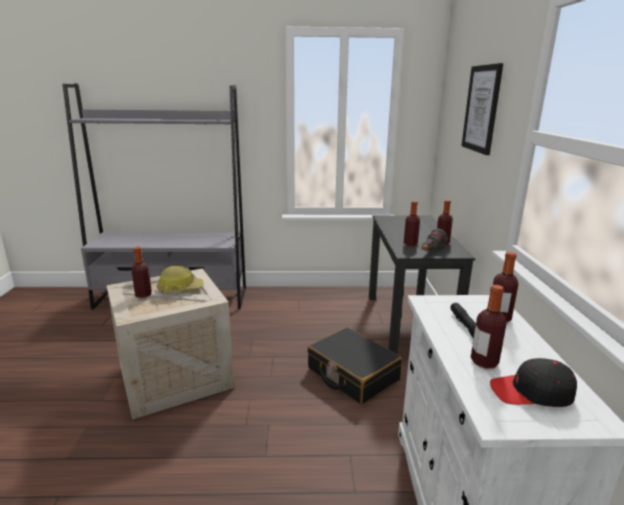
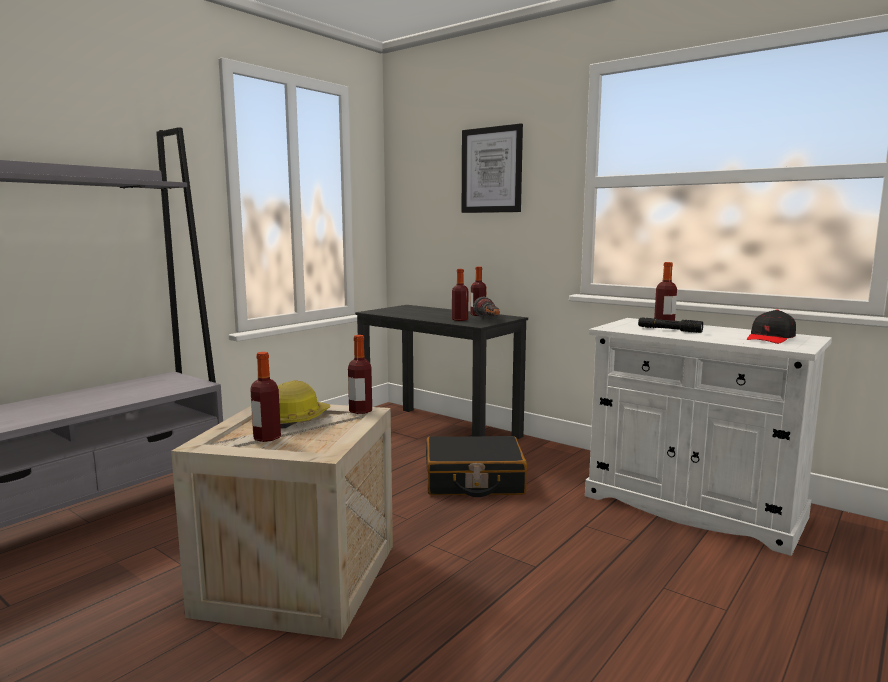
camera: 50 degrees left, 10 degrees down
(484, 362) = (722, 337): bottle -> bottle (360, 411)

